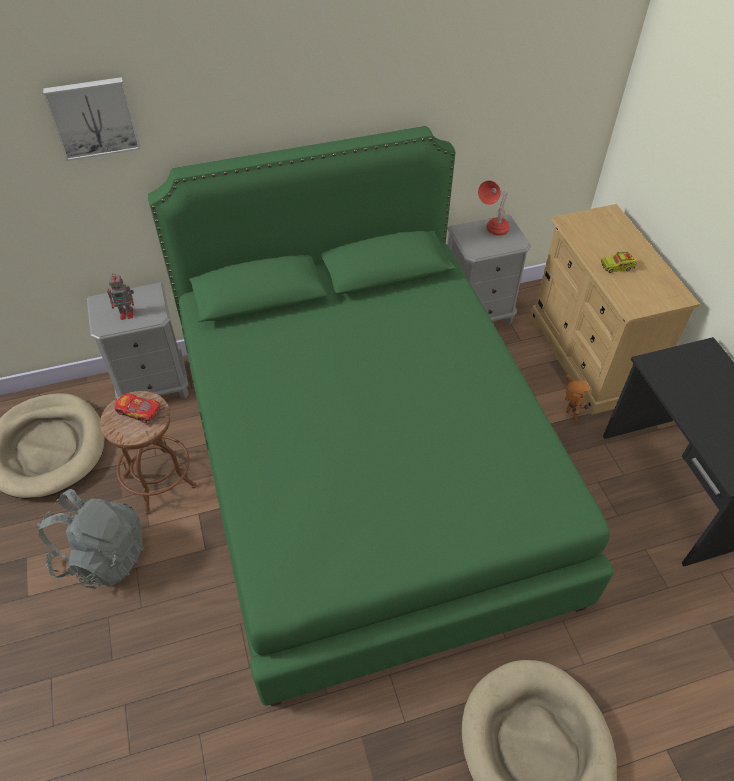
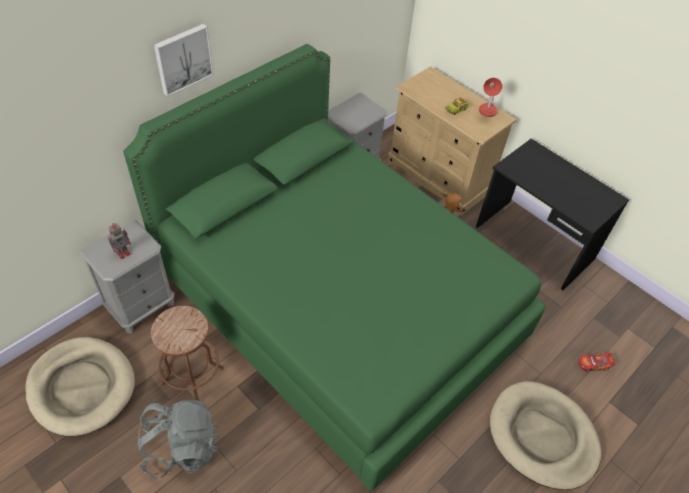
camera: 30 degrees left, 0 degrees up
(93, 117) = (78, 101): picture -> picture (183, 59)
(138, 411) = (179, 323): toy car -> toy car (593, 364)
(492, 231) = (356, 107): red table lamp -> red table lamp (486, 114)

